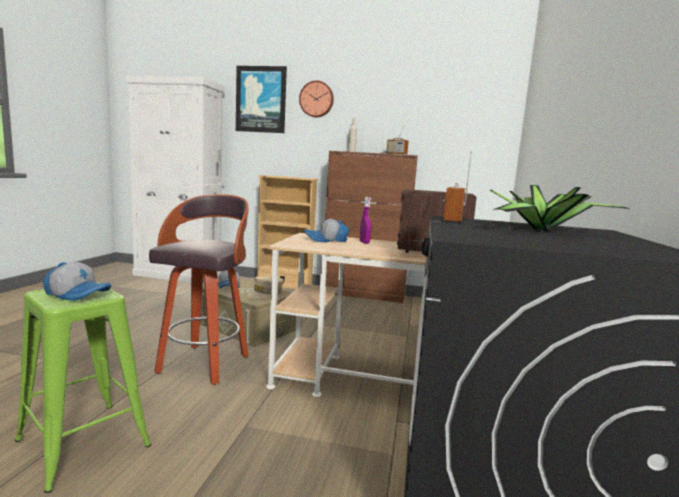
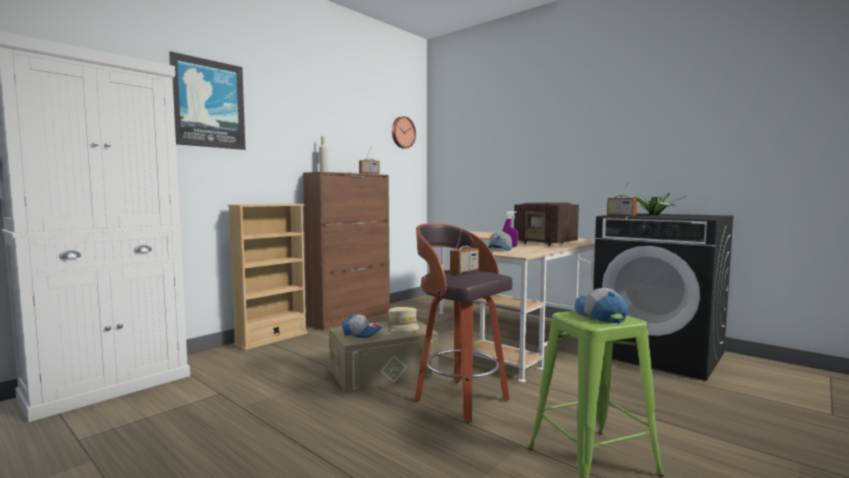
camera: 60 degrees left, 5 degrees down
(79, 294) = (599, 316): cap -> cap turned 60 degrees counterclockwise
(206, 243) = (464, 271): none -> radio
(316, 99) = (278, 112): wall clock -> wall clock (402, 132)

